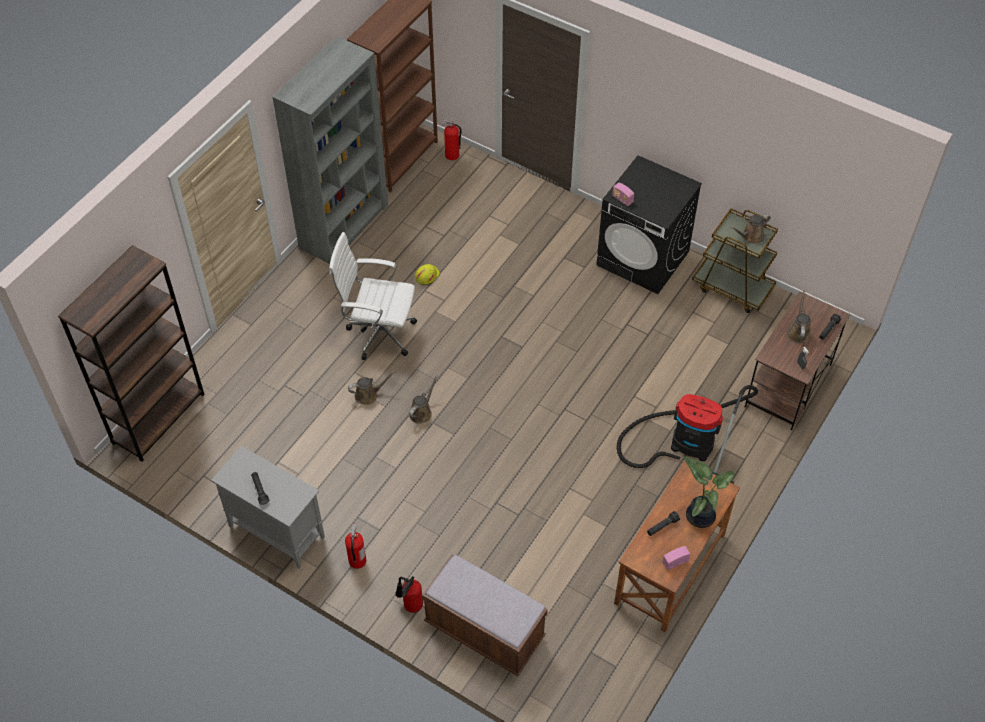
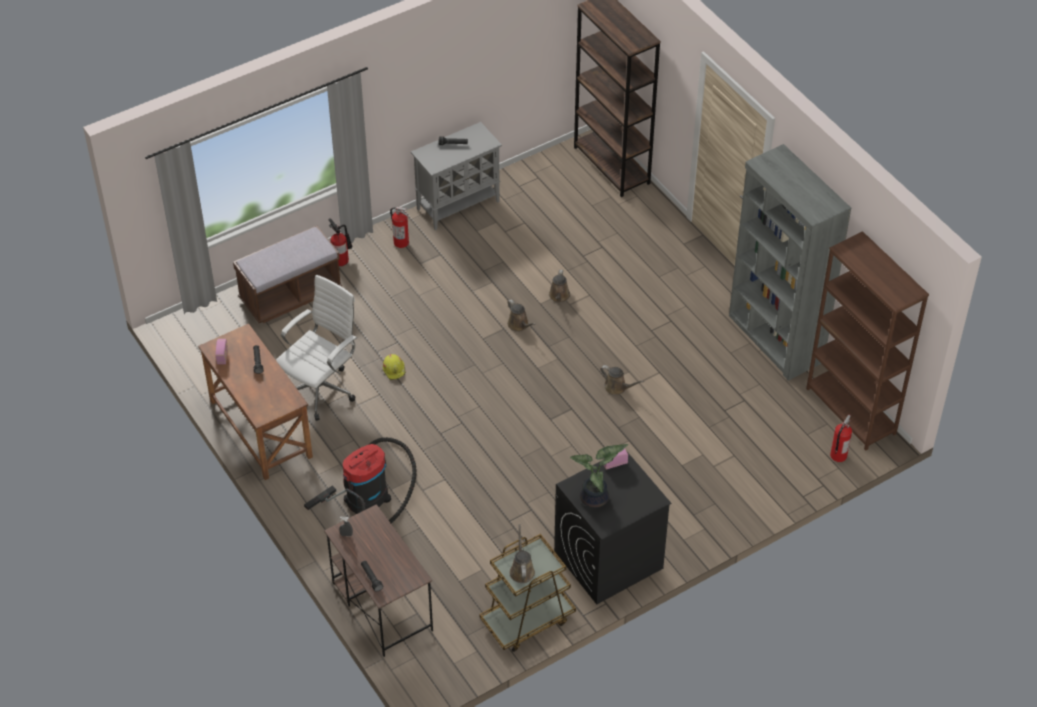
camera: 115 degrees right, 5 degrees down
(378, 333) = (625, 323): white office chair -> white office chair (322, 389)
(427, 276) = (677, 379): yellow hard hat -> yellow hard hat (394, 369)
(700, 514) = (251, 390): potted plant -> potted plant (596, 499)
(798, 332) = (384, 552): brown watering can -> brown watering can (617, 387)

